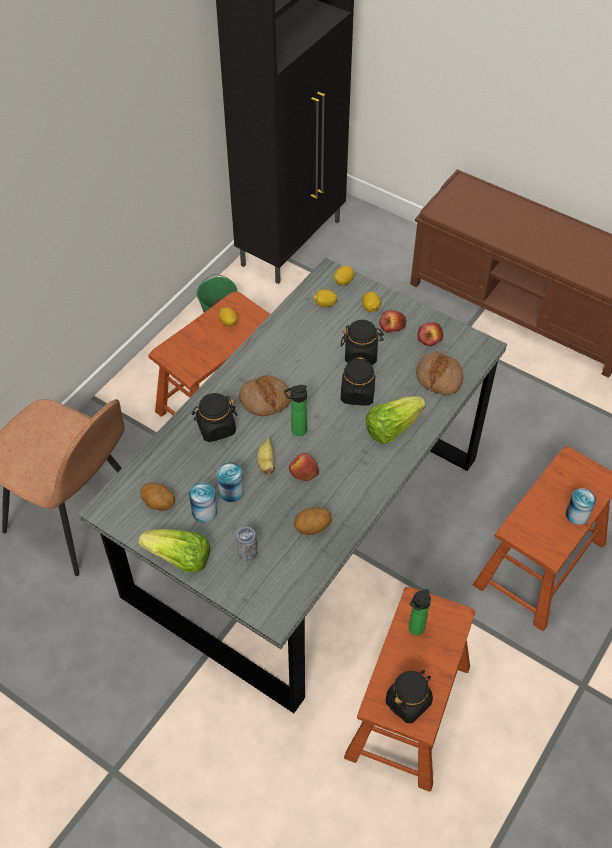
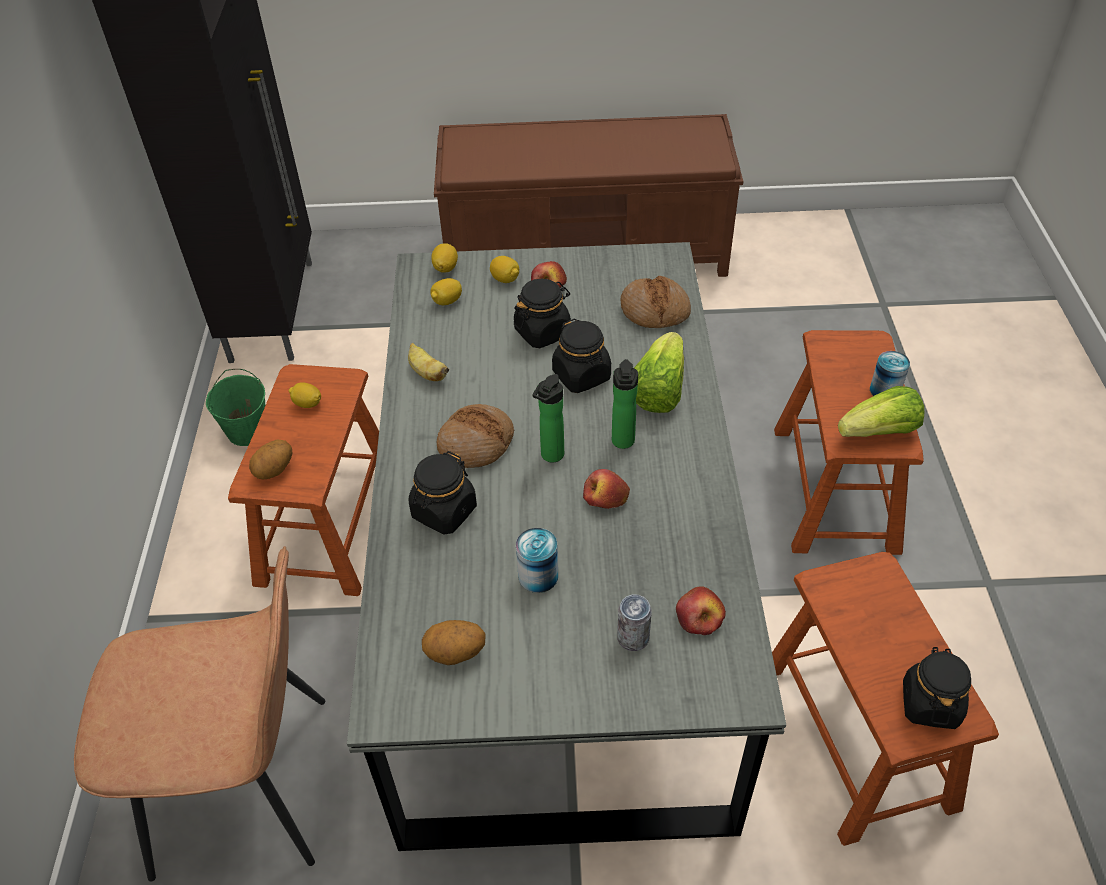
camera: 35 degrees left, 5 degrees down
(179, 559) = (552, 706): lettuce -> lettuce (880, 432)
(204, 511) = (527, 623): can -> none
(266, 463) = (550, 515): banana -> banana (427, 373)
(312, 528) = (682, 556): potato -> potato (275, 470)
(414, 630) = (854, 616): bottle -> bottle (623, 443)
(430, 338) = (603, 277): apple -> apple (699, 617)

